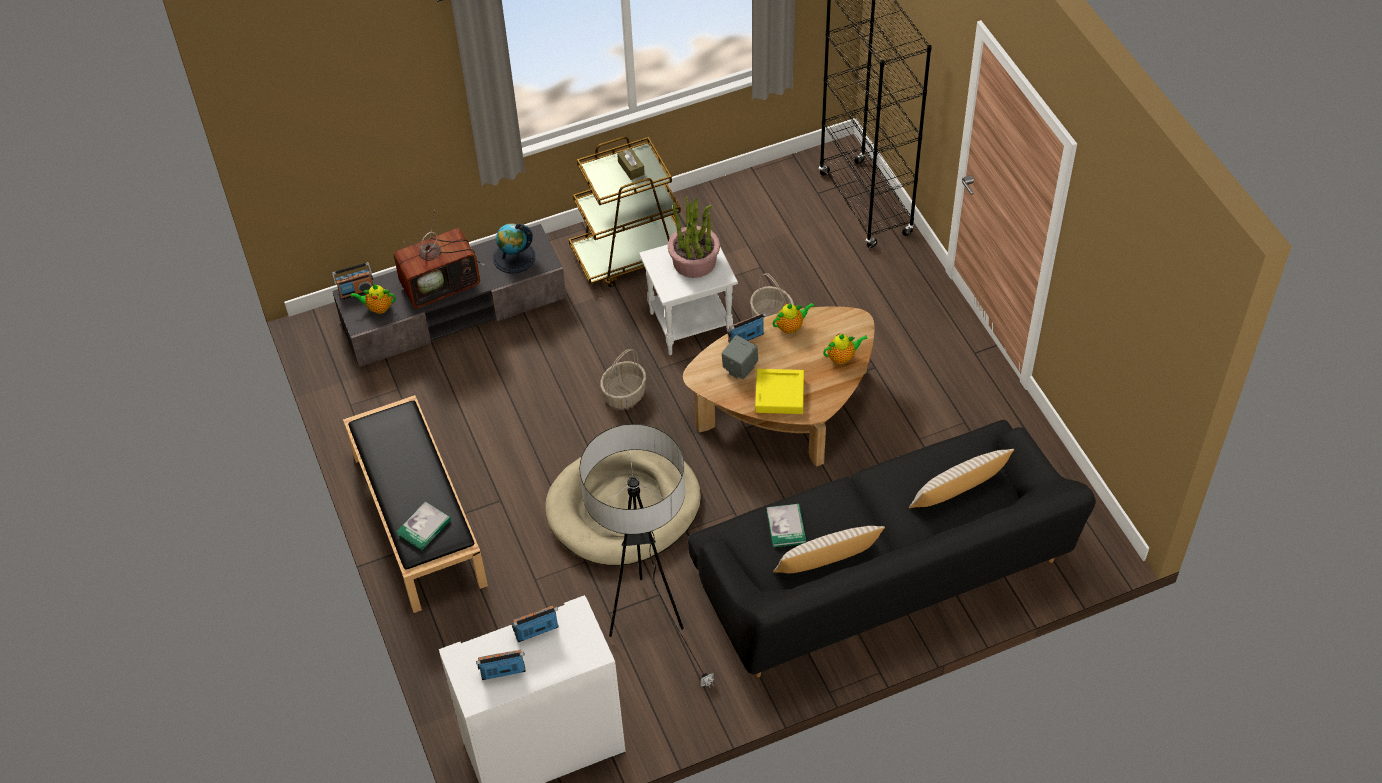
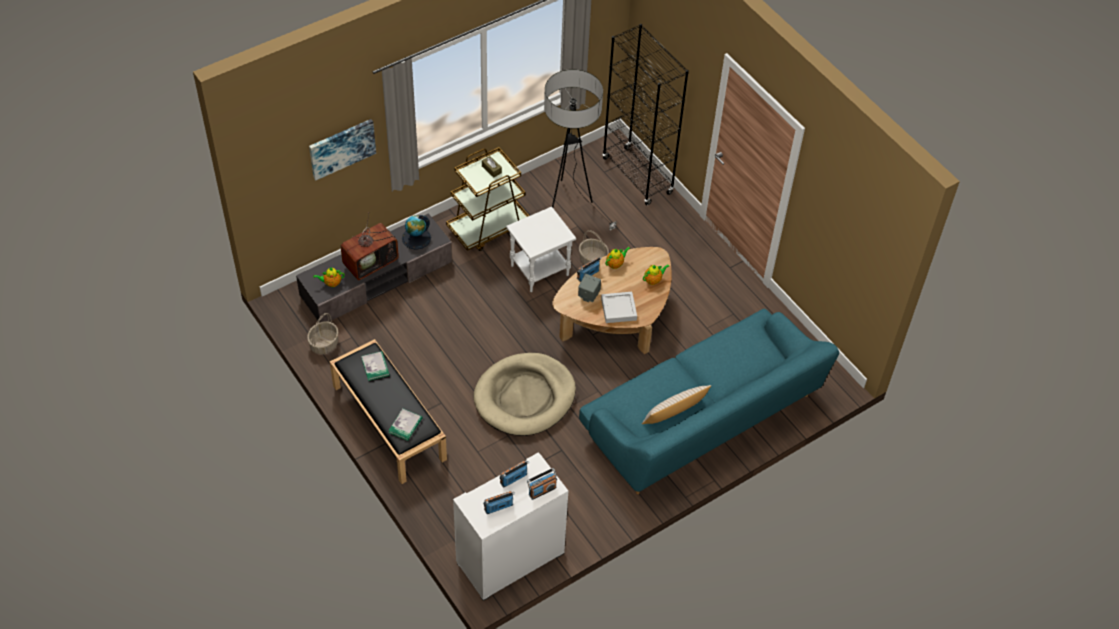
camera: 15 degrees left, 0 degrees up
(356, 291) = (313, 273): radio -> radio (542, 490)
(399, 111) = (341, 148): none -> picture
(624, 394) = (507, 321): basket -> basket (324, 344)
(648, 620) = (558, 468): floor lamp -> floor lamp (570, 201)
(694, 262) = (544, 228): potted plant -> none
(779, 394) = (618, 309): yellow tray -> grey tray
(786, 527) = (643, 394): book -> book (375, 366)
(882, 575) = (702, 418): black sofa -> turquoise sofa
(958, 491) = (747, 358): beige pillow -> none

